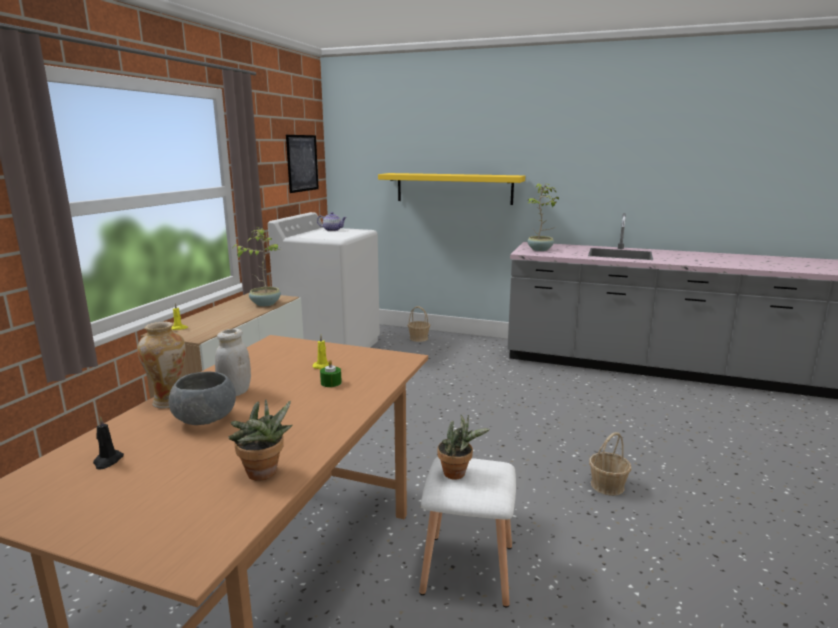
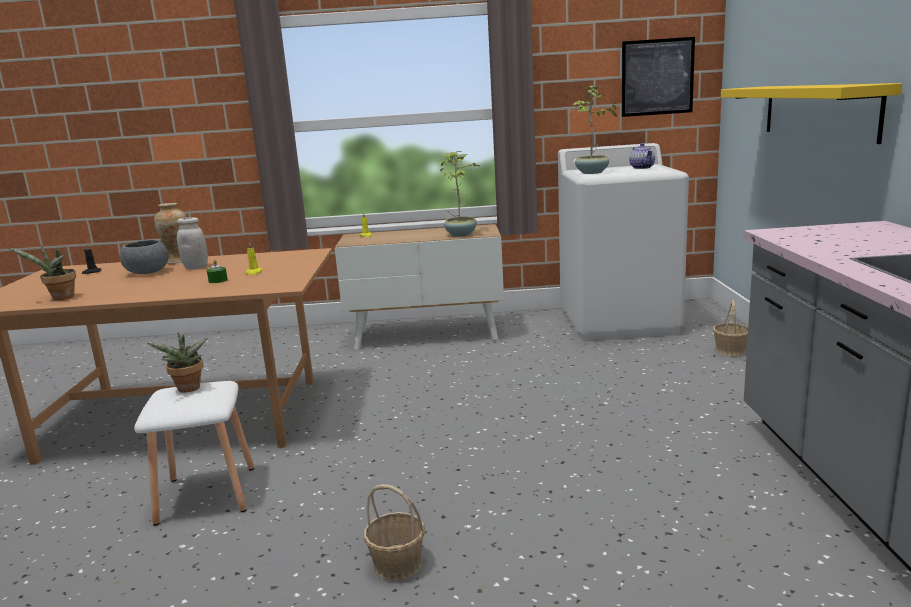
camera: 70 degrees right, 0 degrees up
(540, 250) = (828, 234): potted plant -> potted plant (592, 173)

